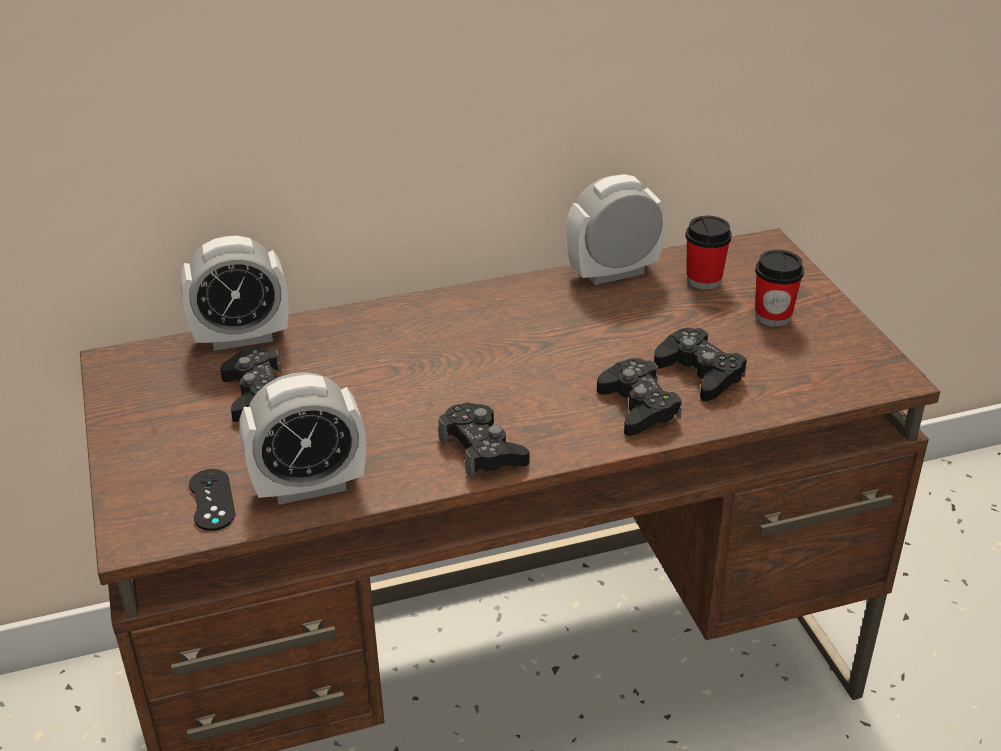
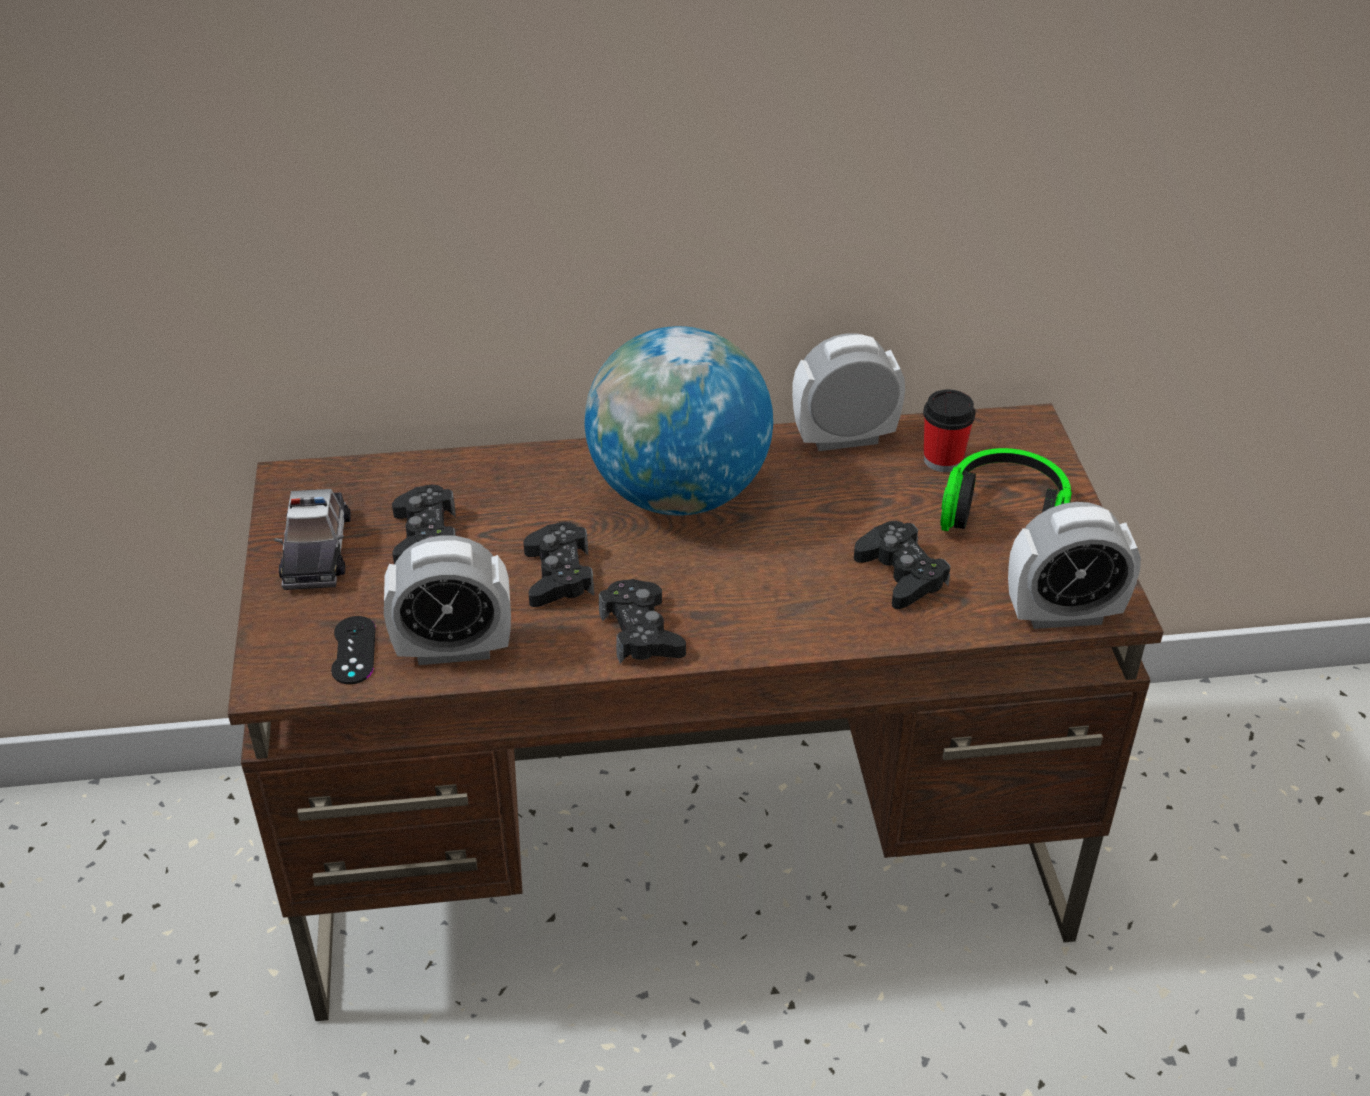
camera: 10 degrees right, 5 degrees up
(153, 418) = (315, 550): none -> toy car
(242, 337) = (425, 468): alarm clock -> alarm clock (1063, 614)
(481, 332) = (678, 494): none -> globe
(638, 406) = (821, 605): black game controller -> black game controller (558, 575)
(773, 316) = (1006, 515): cup -> headphones

